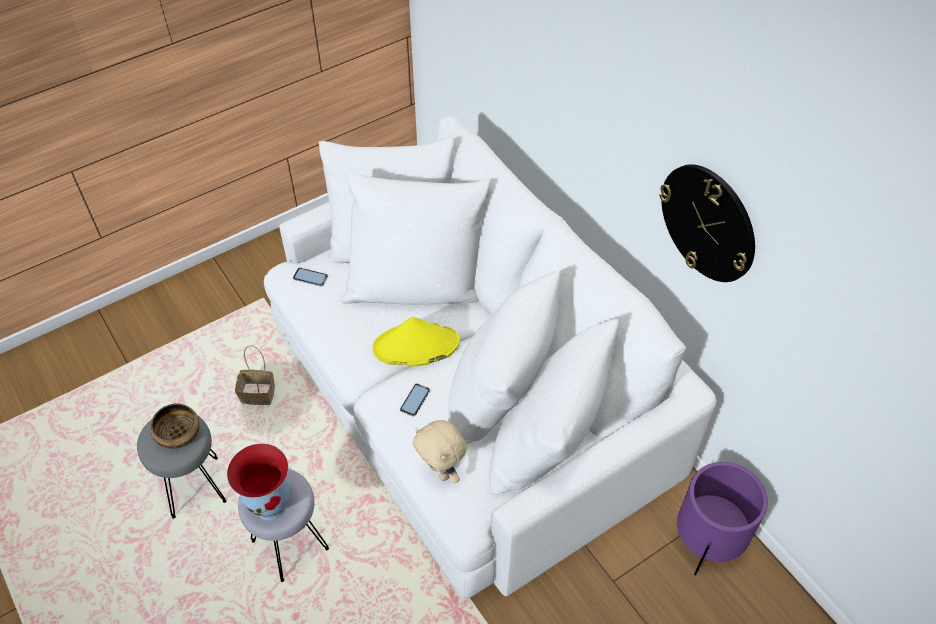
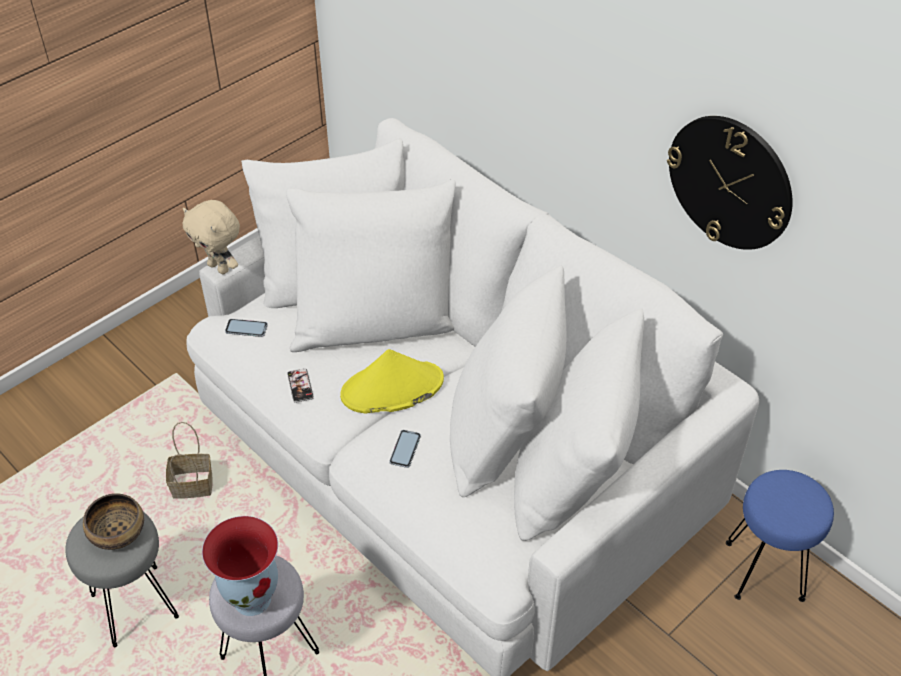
camera: 10 degrees left, 5 degrees down
(342, 333) = (300, 386): none -> phone
(441, 472) = (455, 525): beige plush toy -> beige plush toy (220, 267)
(707, 540) = (766, 571): purple planter -> blue stool

